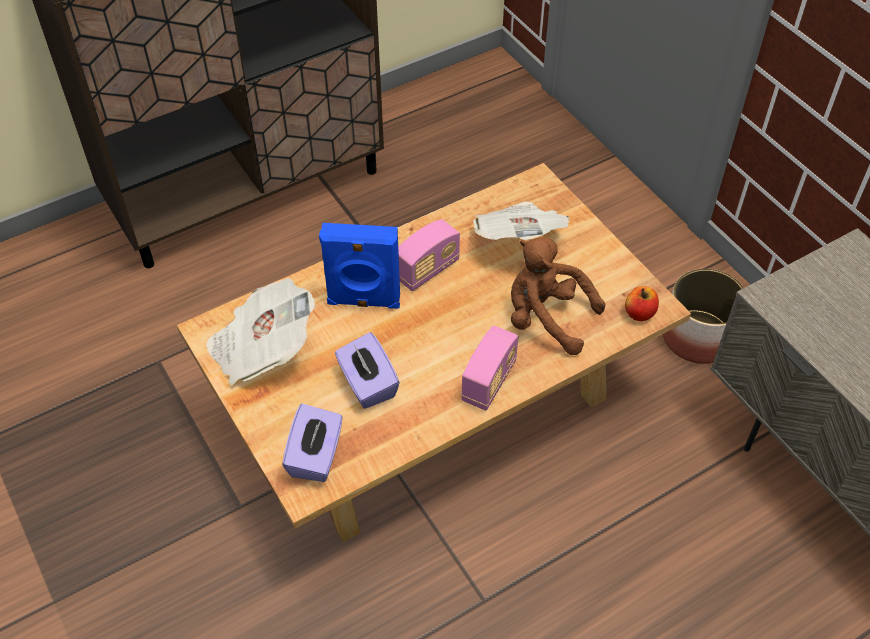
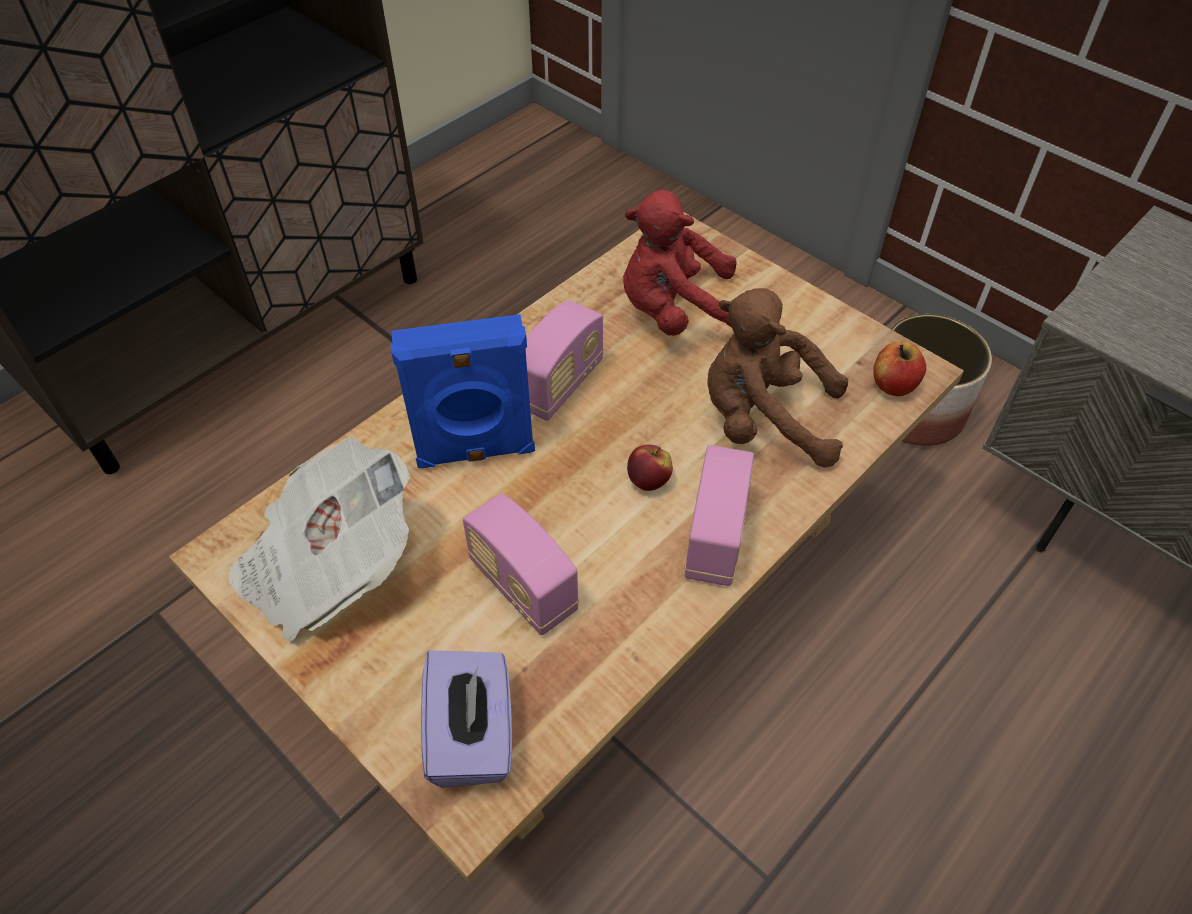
camera: 15 degrees left, 0 degrees up
(367, 384) = (523, 586): purple tissue box -> radio
(461, 340) = (648, 480): none -> apple
(518, 239) = (678, 314): newspaper -> red plush toy

